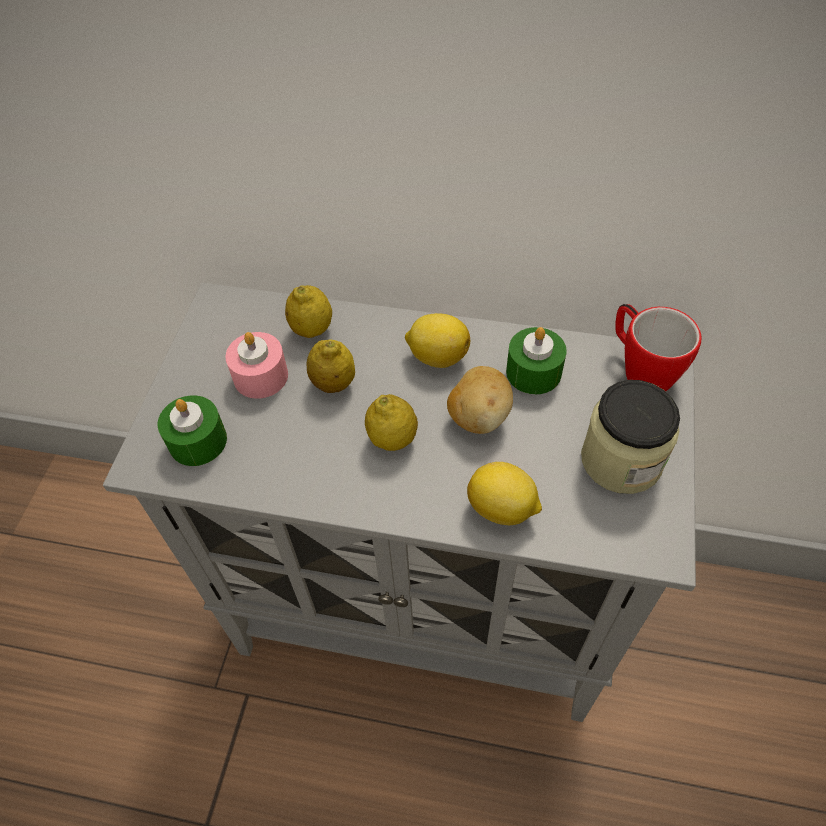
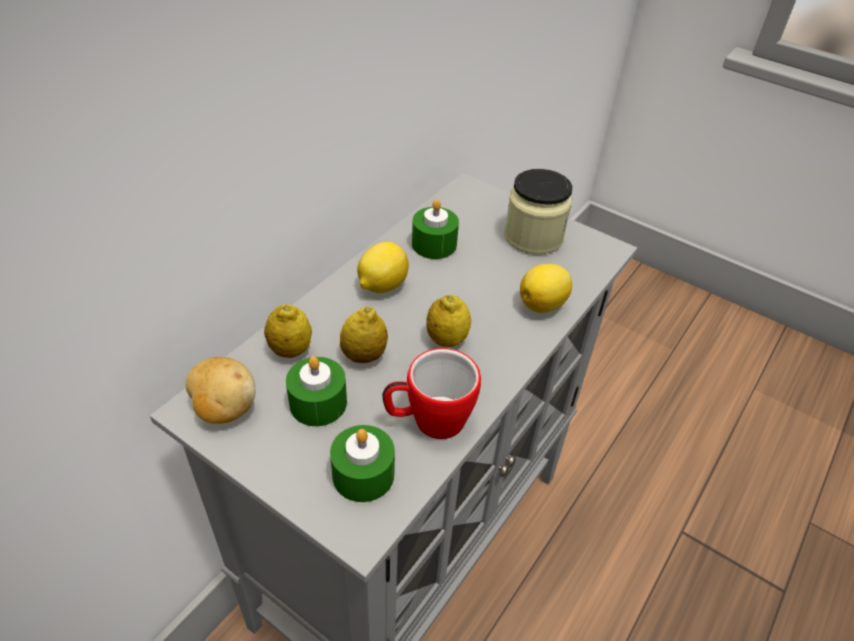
camera: 70 degrees left, 10 degrees down
(260, 376) = (318, 403): pink candle -> green candle
(478, 416) = (455, 286): potato -> potato (224, 408)
(641, 368) = (465, 198): mug -> mug (428, 421)

